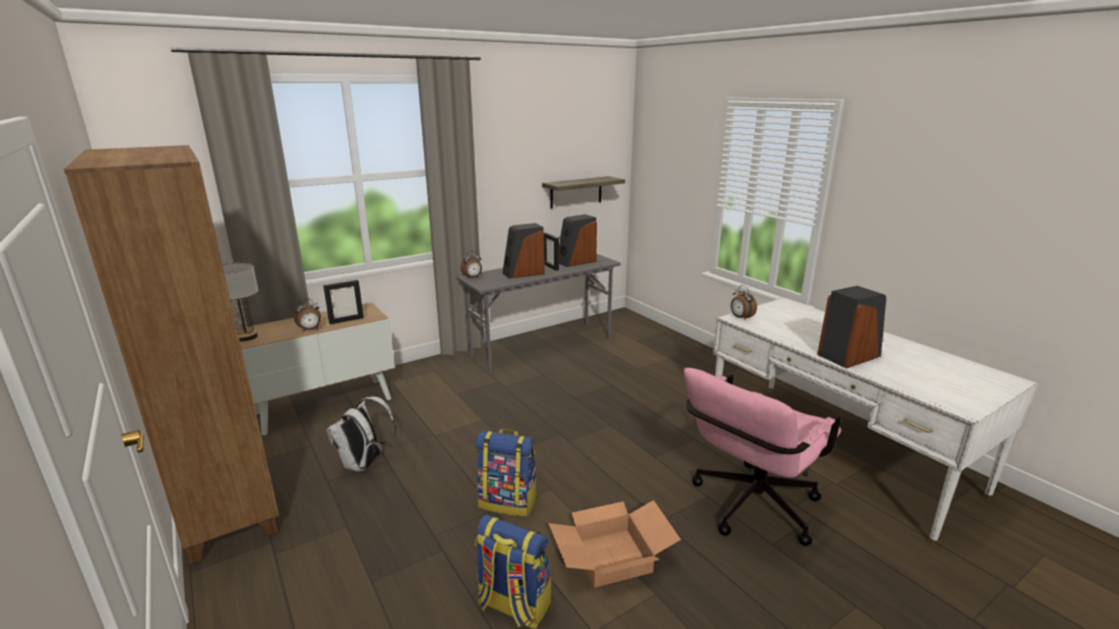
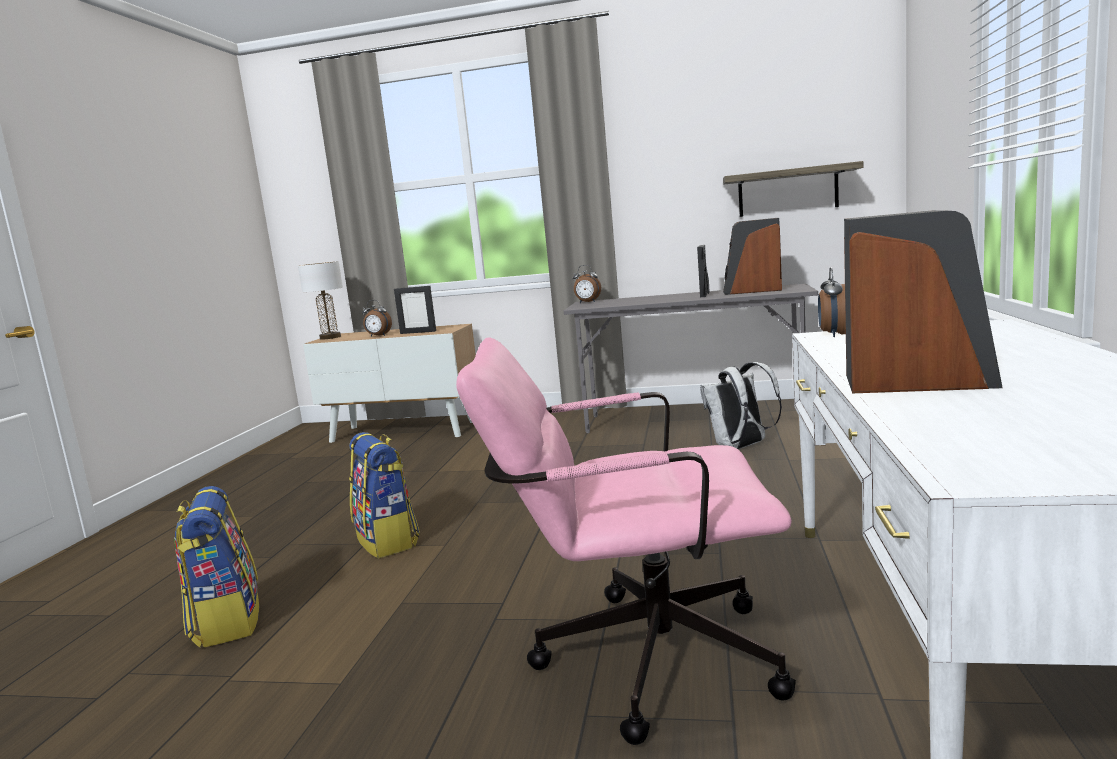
camera: 45 degrees right, 10 degrees down
(229, 500) = (235, 476): brown bookcase -> none
(364, 464) = (348, 478): white backpack -> white backpack (741, 447)
(523, 273) = (653, 299): speaker -> none
(611, 558) = (372, 628): cardboard box -> none

